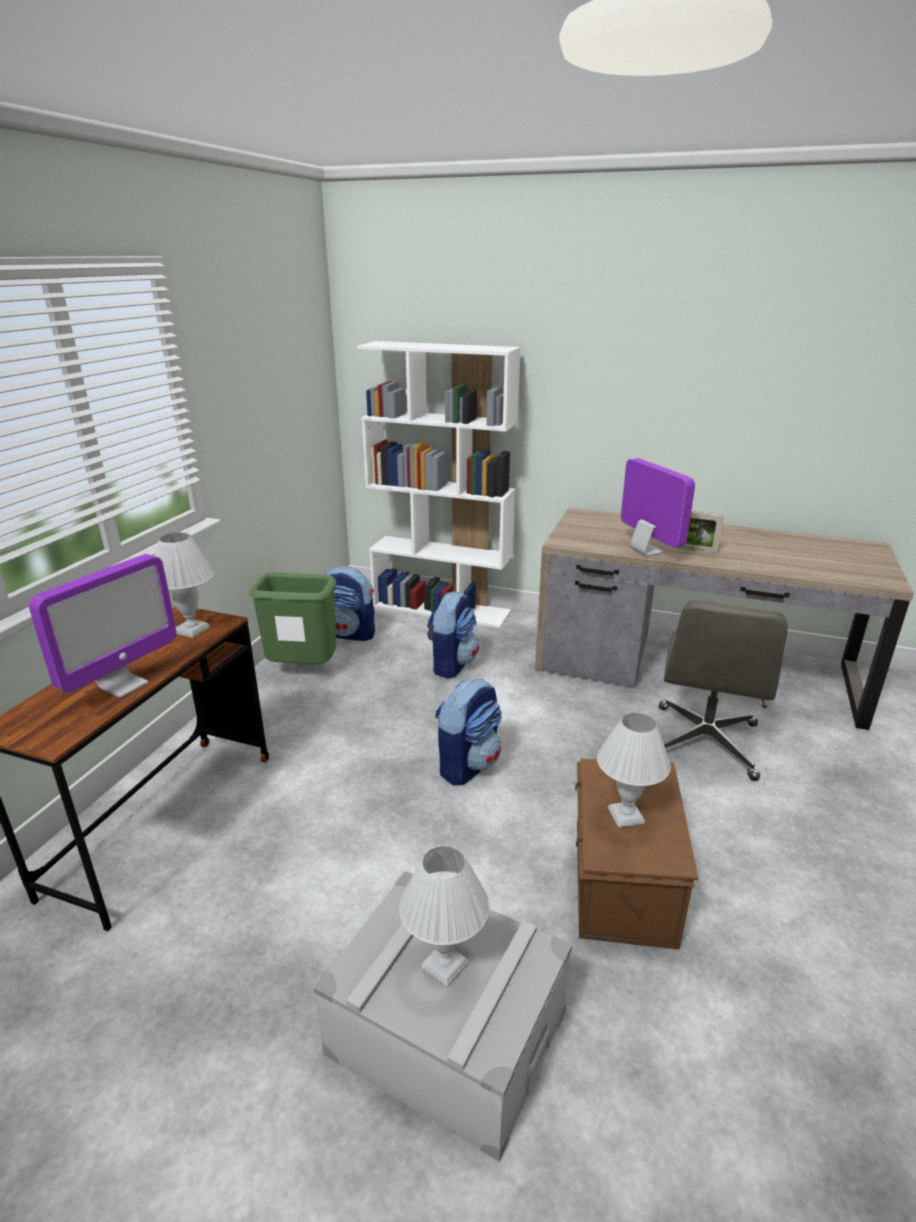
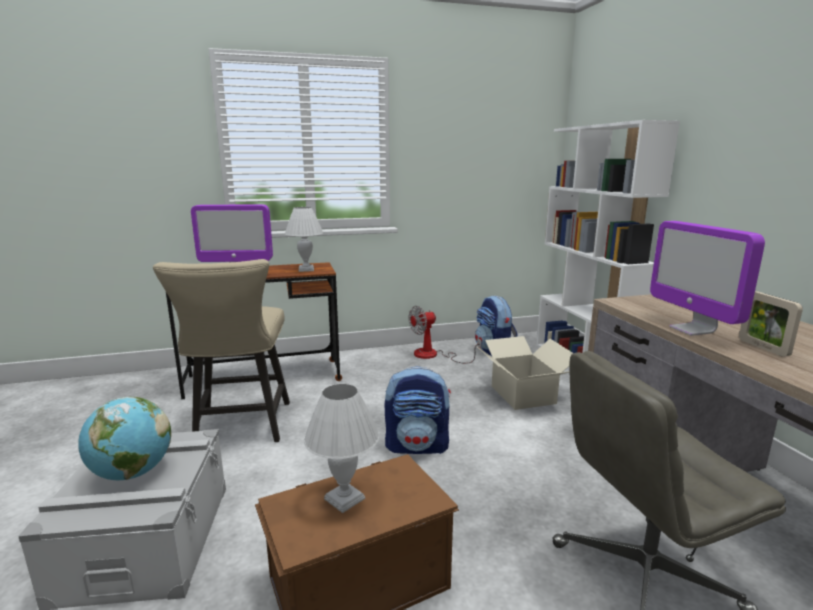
camera: 55 degrees right, 10 degrees down
(282, 885) = (241, 428): none -> beige chair
(303, 670) = (434, 355): green trash can -> fan
(444, 966) = (132, 473): white table lamp -> globe
(451, 664) = (523, 394): backpack -> cardboard box
(647, 551) = (692, 330): monitor -> monitor turned 135 degrees clockwise

